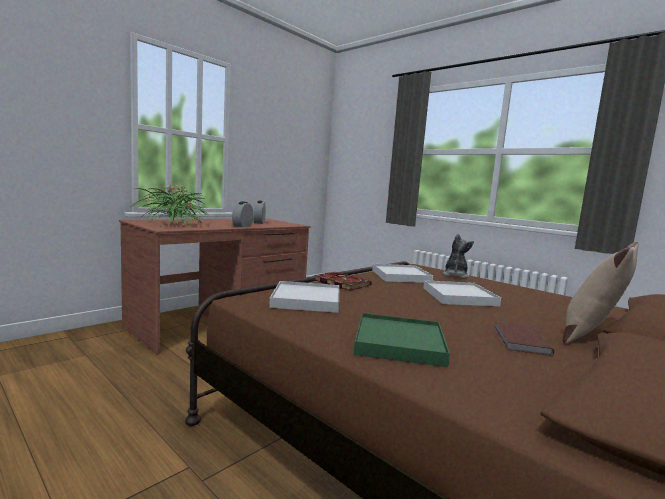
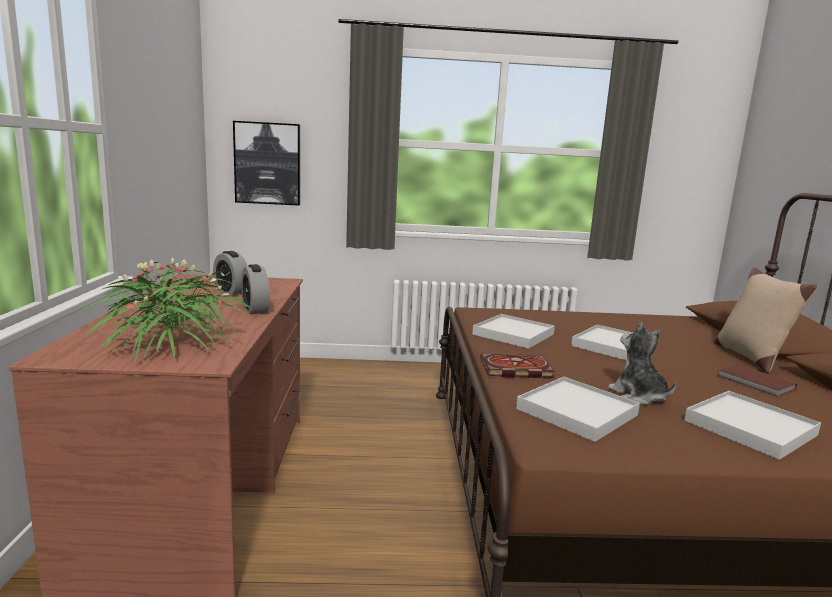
camera: 45 degrees left, 5 degrees up
(354, 169) = (267, 163): none -> picture
(399, 343) = (749, 428): green tray -> white tray
(455, 275) = (533, 315): plush toy -> plush toy (638, 396)

